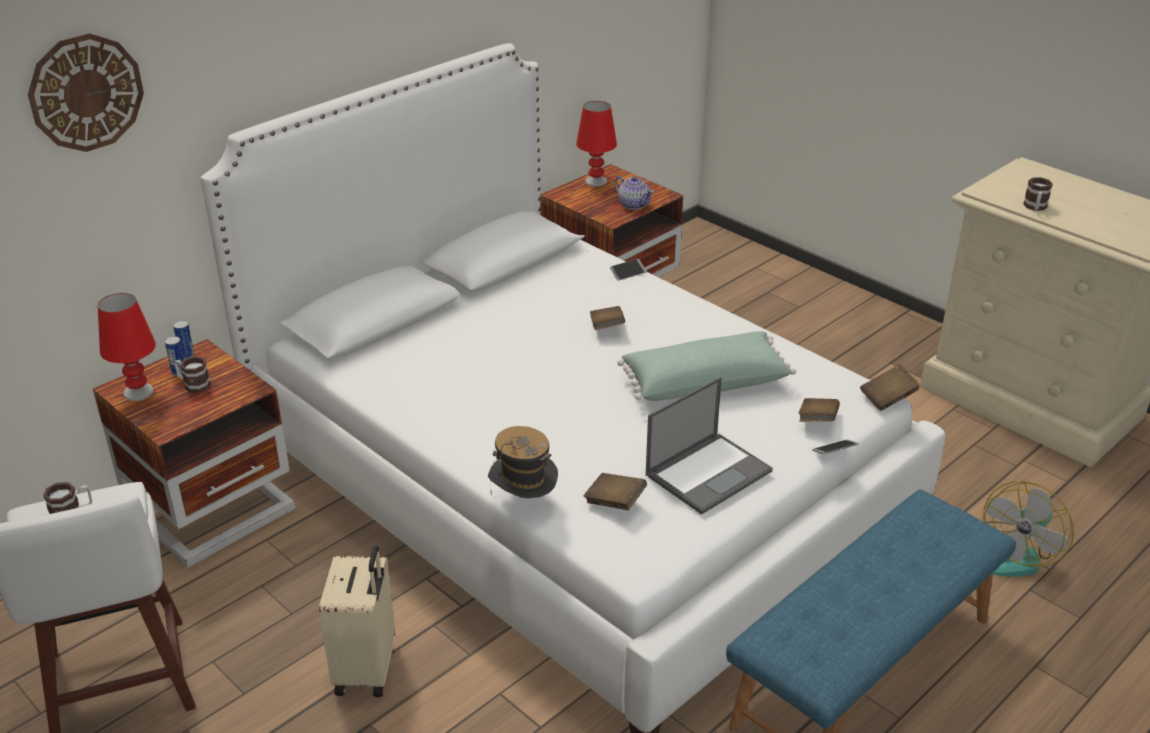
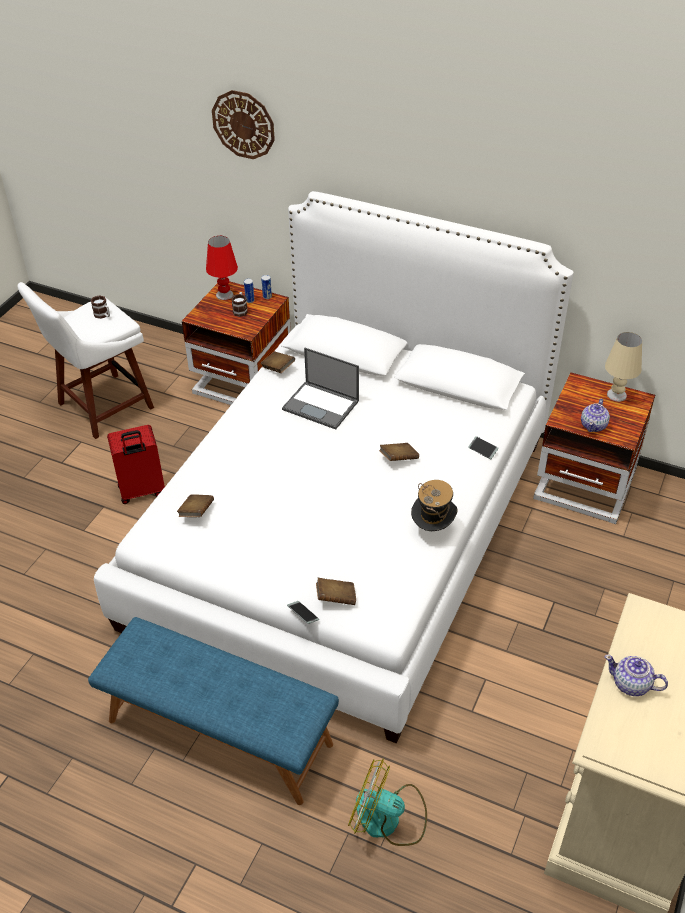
camera: 70 degrees right, 10 degrees up
(367, 670) = (141, 491): beige suitcase -> red suitcase
(523, 503) = (185, 474): hat -> hat (433, 529)
(595, 181) = (616, 395): red table lamp -> beige table lamp
(704, 382) = (356, 526): green pillow -> none
(709, 472) = (246, 550): laptop -> laptop (321, 405)
(888, 398) = (389, 637): brown book -> brown book (278, 368)
(1035, 208) = (638, 655): mug -> none
(1069, 219) = (631, 684): none -> teapot

